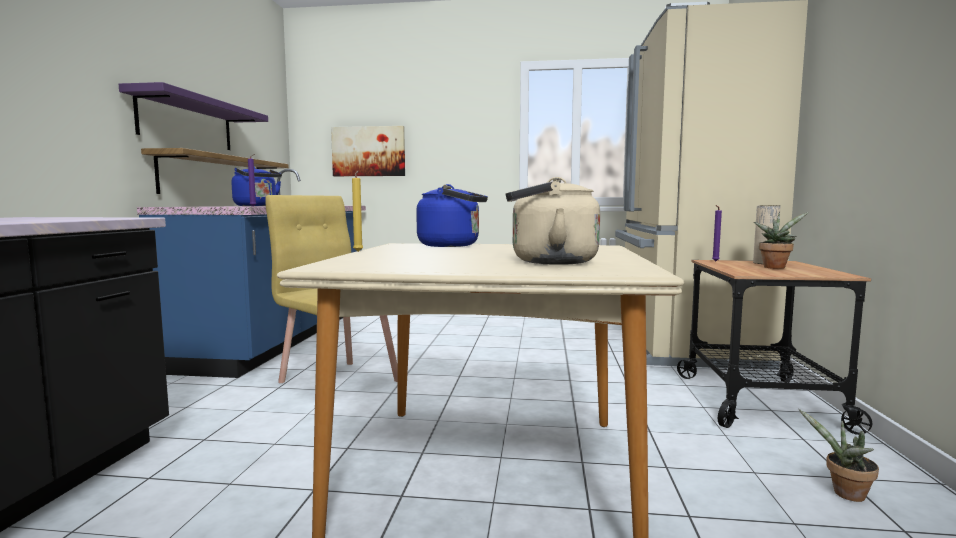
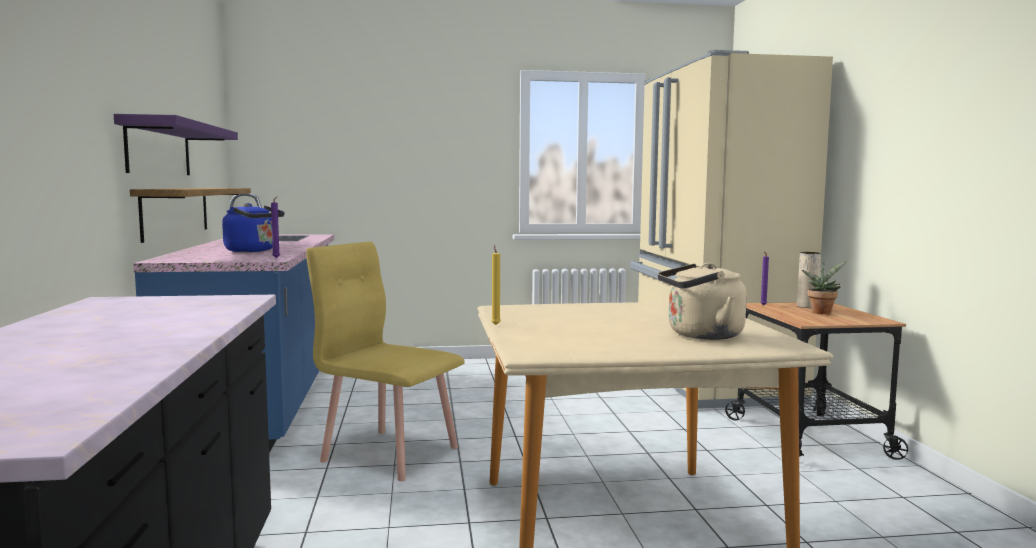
camera: 15 degrees left, 0 degrees up
(368, 151) = (336, 167): picture -> none
(453, 245) = (559, 309): blue kettle -> none
(844, 494) = (907, 510): potted plant -> none

